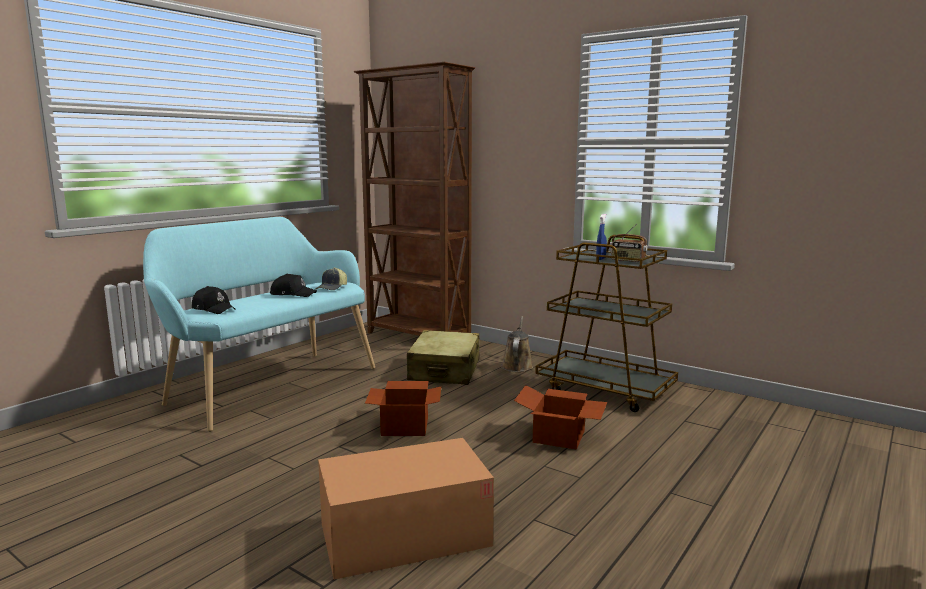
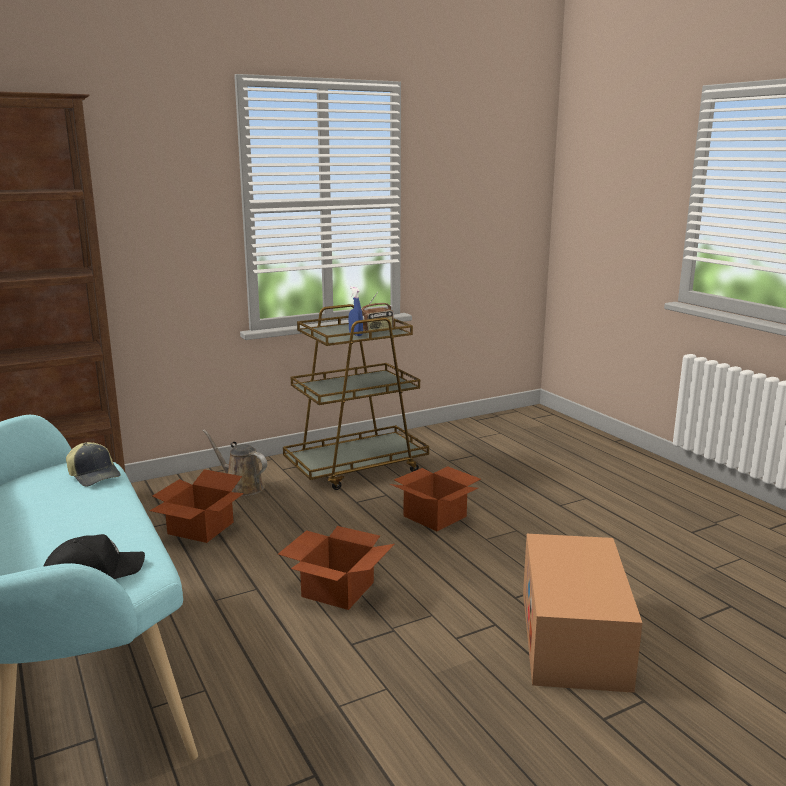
camera: 65 degrees left, 5 degrees up
(293, 294) = (86, 505): black cap -> none
(445, 370) = (199, 528): beige suitcase -> cardboard box

